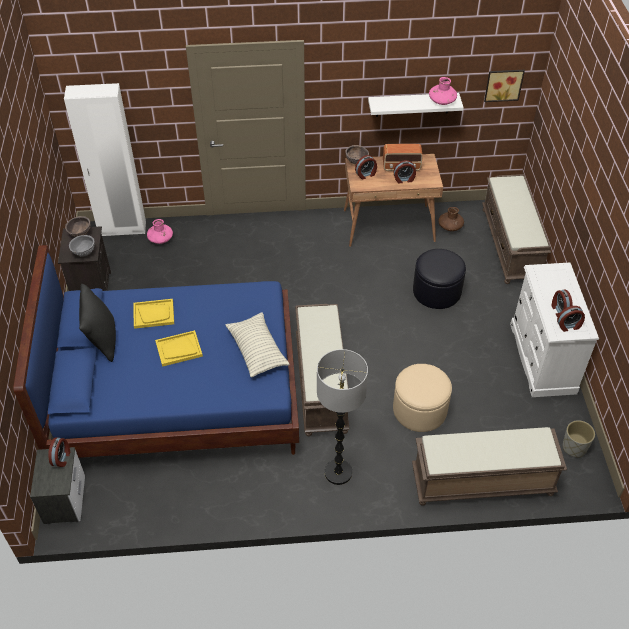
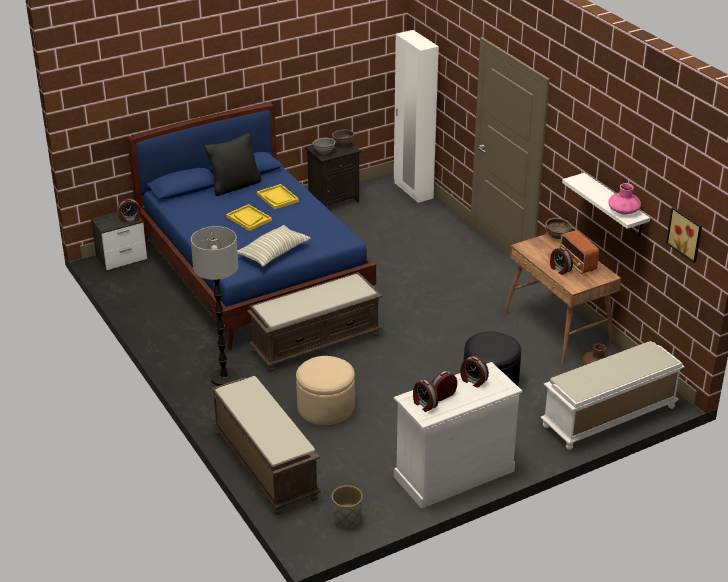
camera: 65 degrees right, 15 degrees down
(160, 239) = (418, 212): pink vase -> none
(366, 174) = (544, 247): alarm clock -> alarm clock (473, 381)
(511, 245) = (609, 417): brown bench -> white bench

